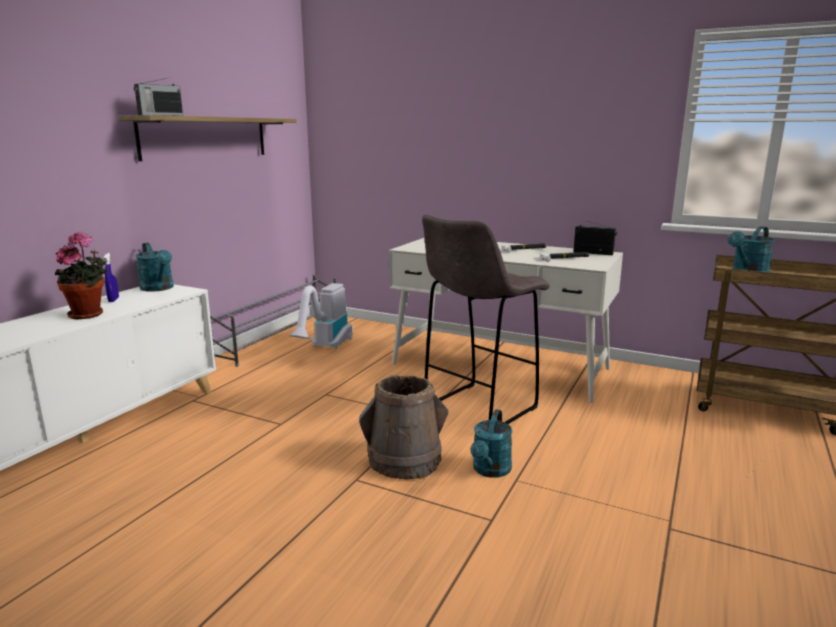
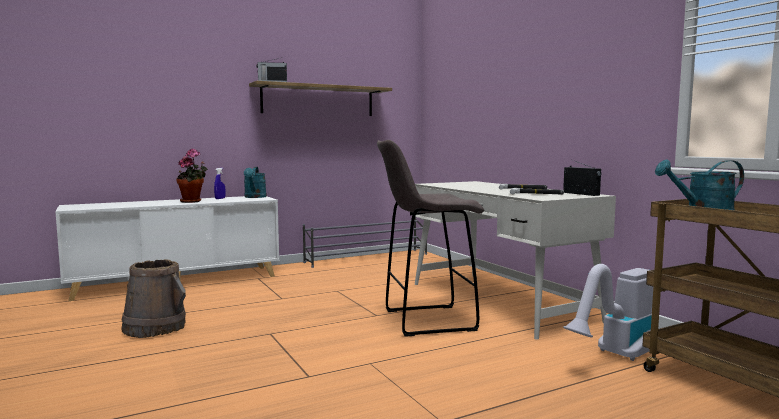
camera: 35 degrees right, 10 degrees down
(325, 348) = (385, 268): vacuum cleaner -> vacuum cleaner (616, 356)
(405, 460) = (317, 333): brown bucket -> brown bucket (155, 328)
(490, 471) = (362, 353): turquoise watering can -> none

